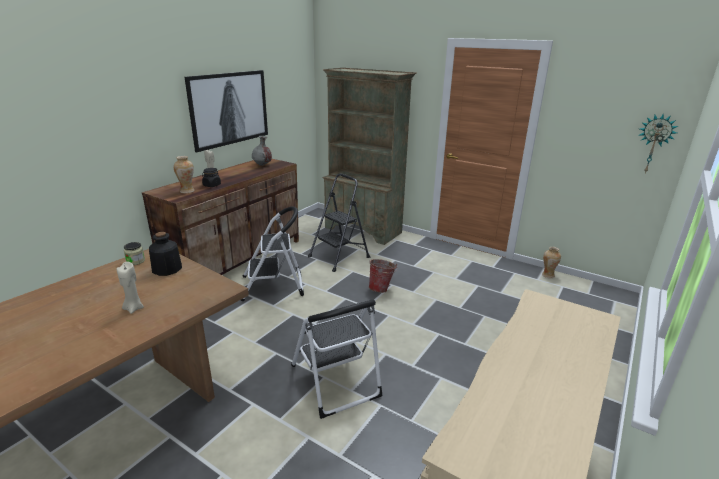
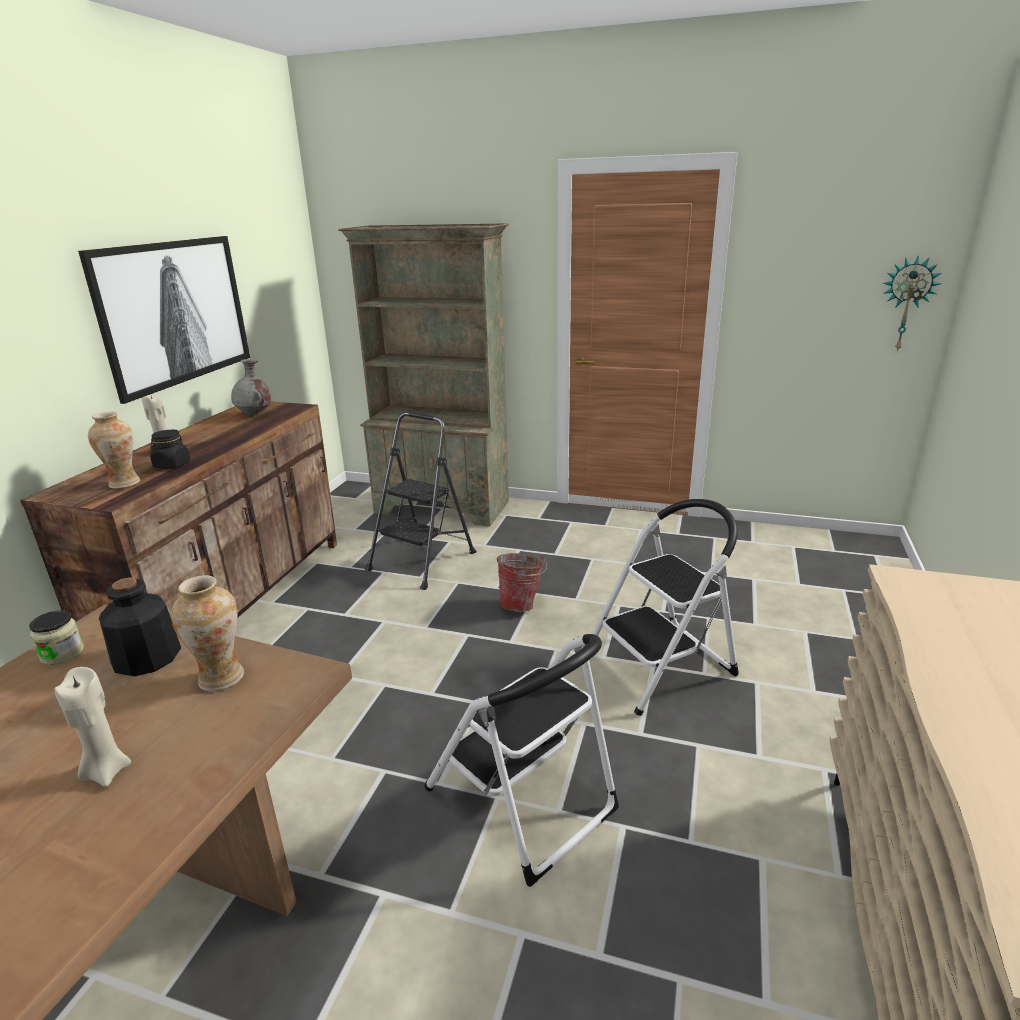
camera: 15 degrees left, 0 degrees up
(275, 286) = (327, 637): step ladder -> step ladder (662, 666)
(548, 275) = (763, 532): vase -> vase (221, 677)

